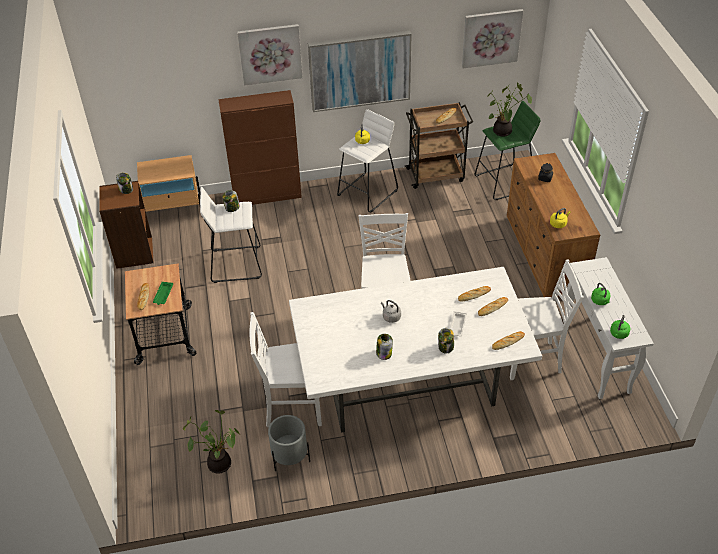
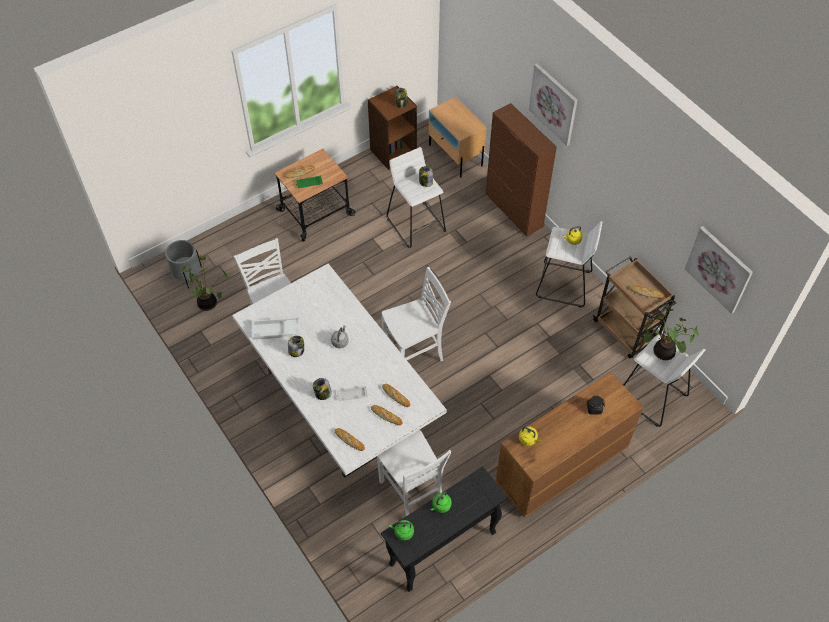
camera: 65 degrees right, 10 degrees up
(290, 458) = (230, 346): grey planter -> grey planter (187, 275)
(350, 363) = (276, 331): none -> white tray
(360, 70) = (610, 184): picture -> none
(504, 182) = (652, 397): green stool -> white stool
(596, 357) = (442, 549): white console table -> black console table

